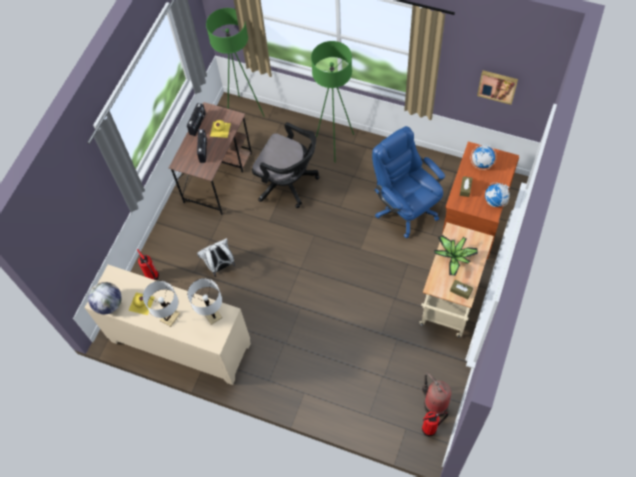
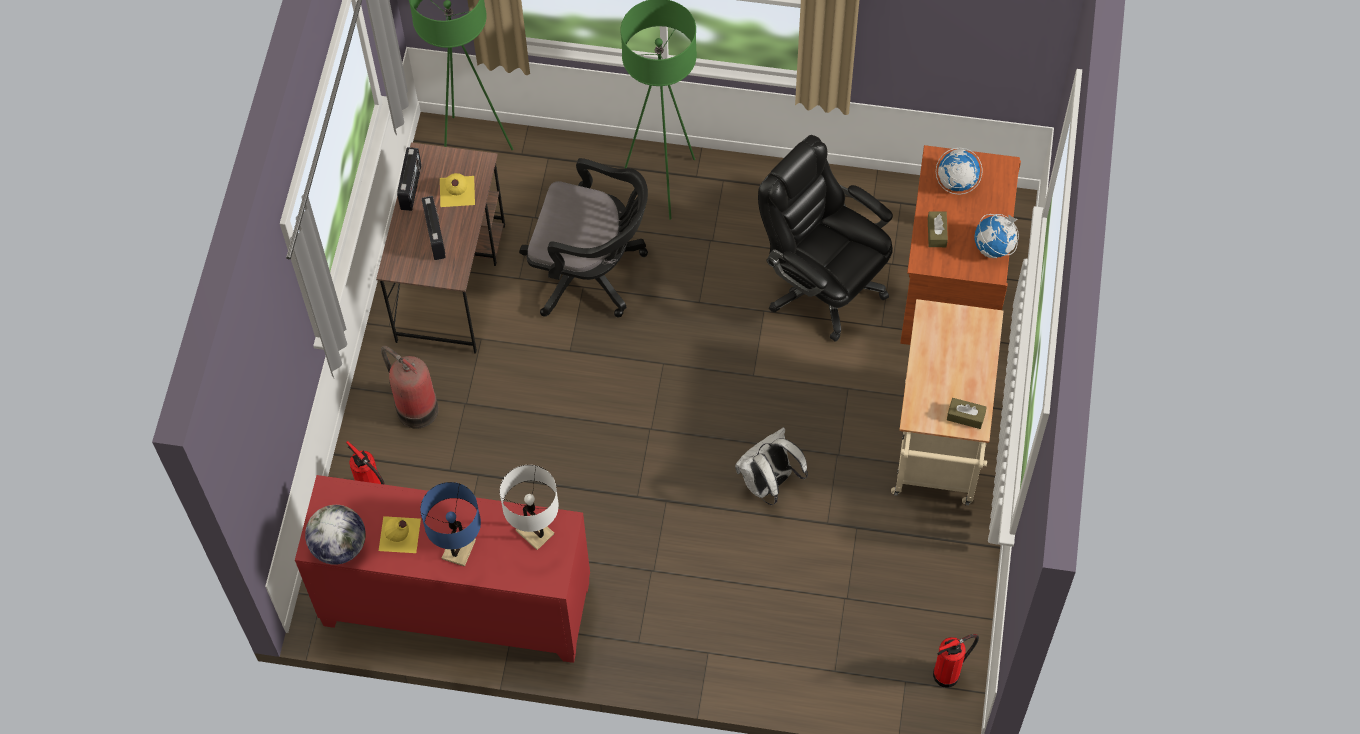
camera: 15 degrees left, 0 degrees up
(170, 317) = (458, 549): white table lamp -> blue table lamp
(180, 343) = (456, 605): beige cabinet -> red cabinet
(220, 266) = (497, 450): white backpack -> white backpack (768, 483)
(405, 208) = (823, 285): blue office chair -> black office chair
(434, 403) = (946, 628): fire extinguisher -> fire extinguisher (414, 407)
(454, 257) = (942, 359): potted plant -> none
(497, 86) = (965, 40): picture -> none

